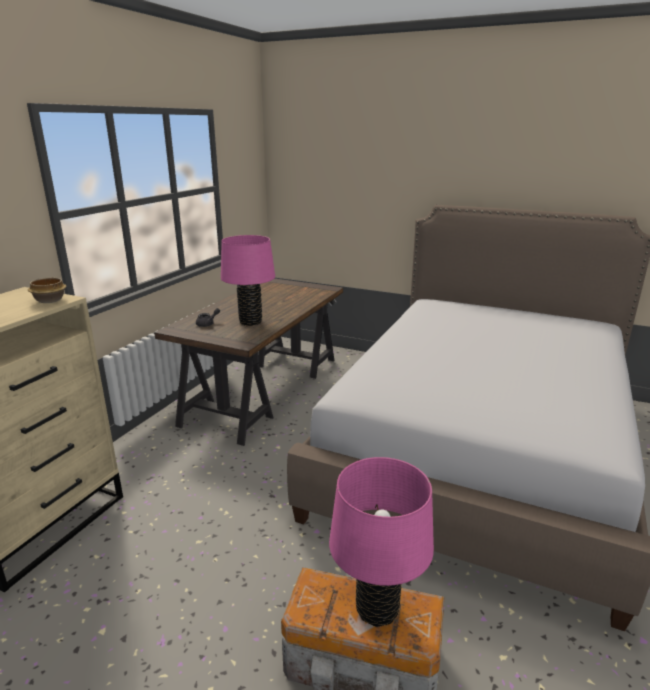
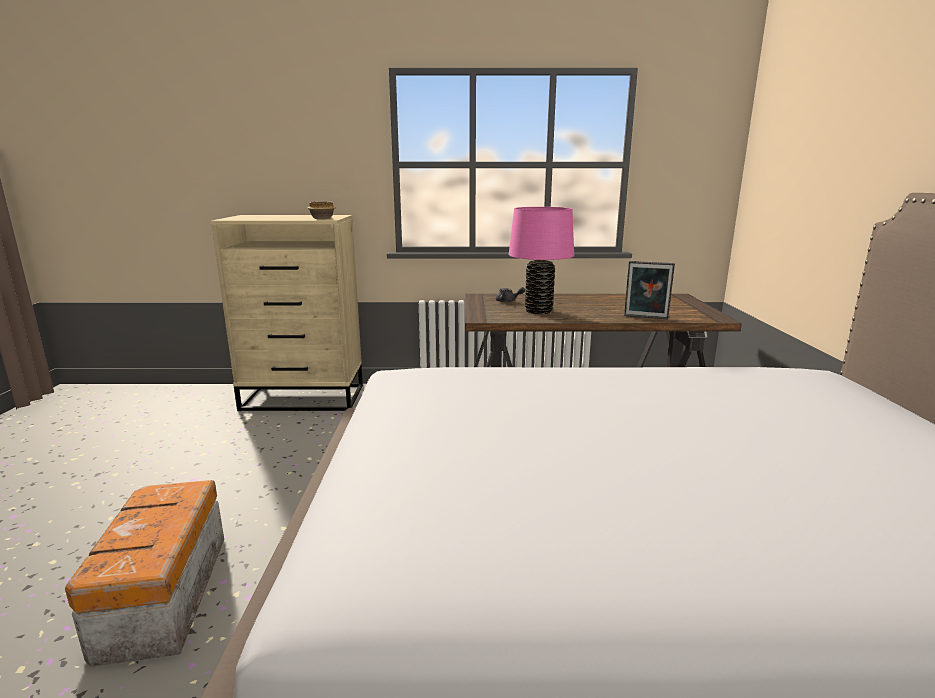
camera: 65 degrees right, 5 degrees down
(307, 301) = (645, 318): none -> picture frame
(377, 610) = (144, 533): pink table lamp -> none

